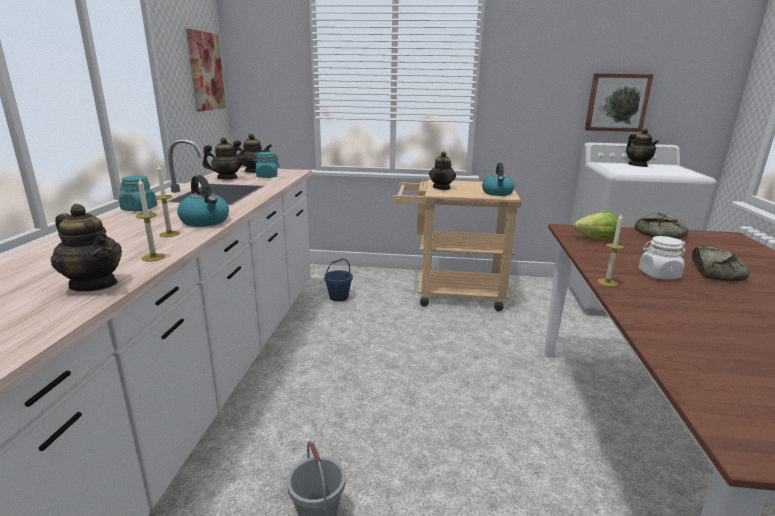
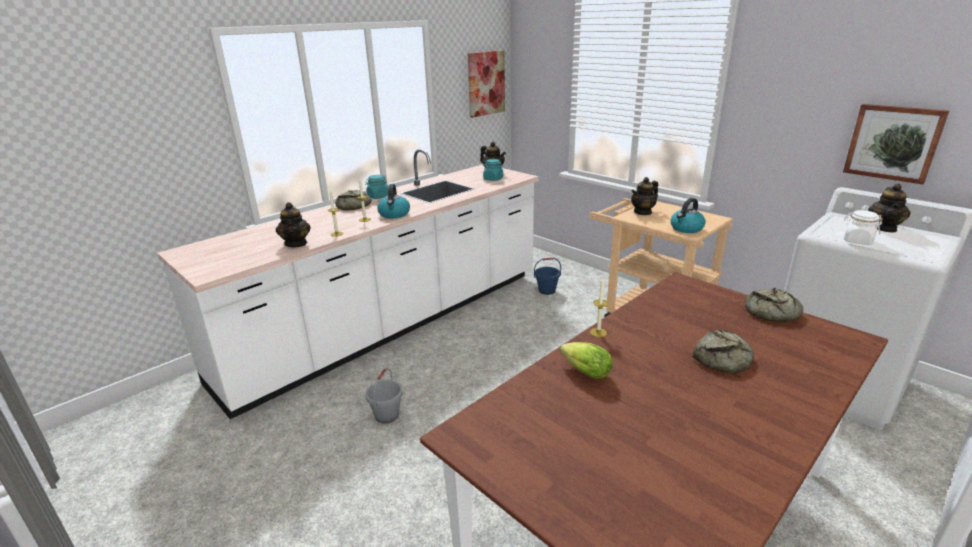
camera: 40 degrees right, 5 degrees up
(118, 223) = (354, 206): none -> bread
(227, 178) = (464, 177): teapot -> none
(593, 239) = (680, 297): lettuce -> lettuce (583, 371)
(658, 274) = (659, 342): white jar -> white jar (857, 241)

